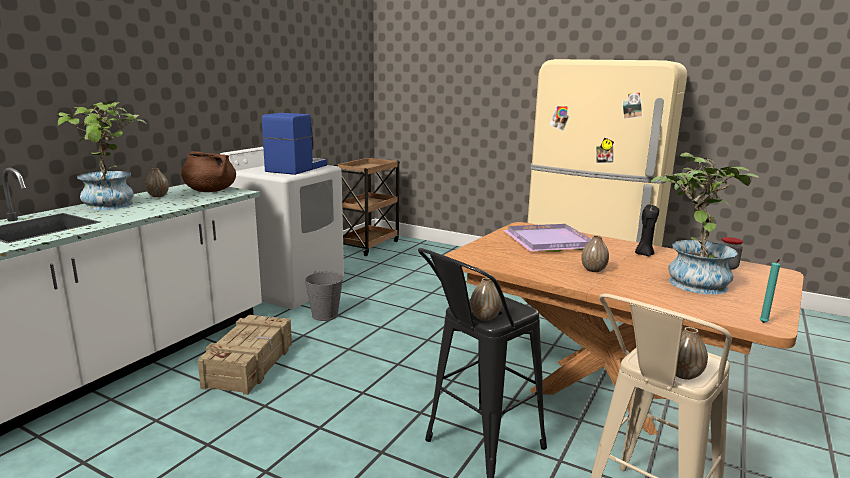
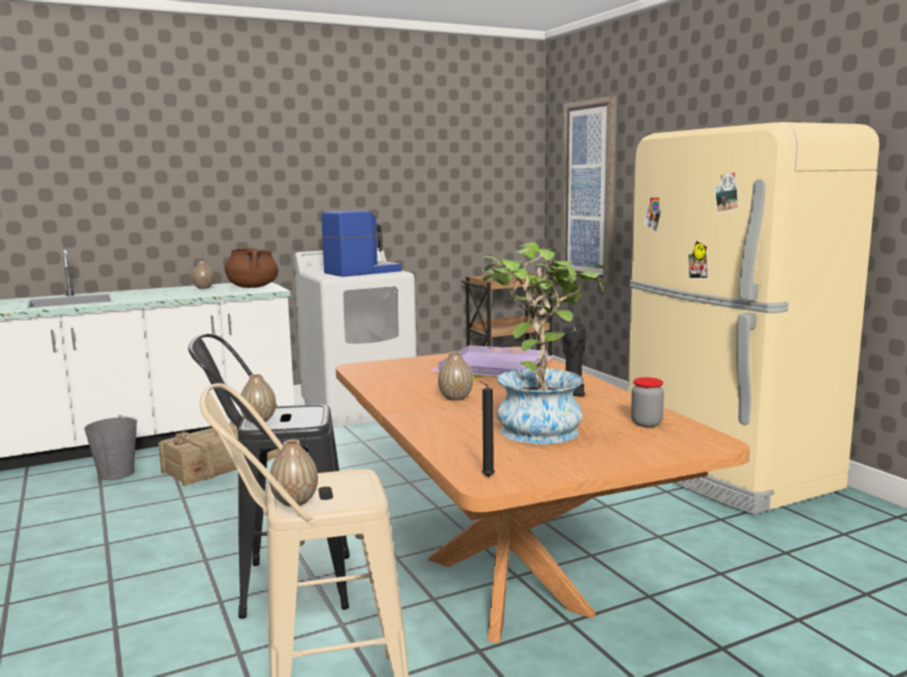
camera: 35 degrees right, 5 degrees down
(111, 206) = (152, 292): potted plant -> none
(325, 315) = (350, 439): grey bucket -> grey bucket (116, 473)
(427, 94) = (590, 192): none -> picture
(763, 323) = (486, 477): turquoise candle -> black candle

